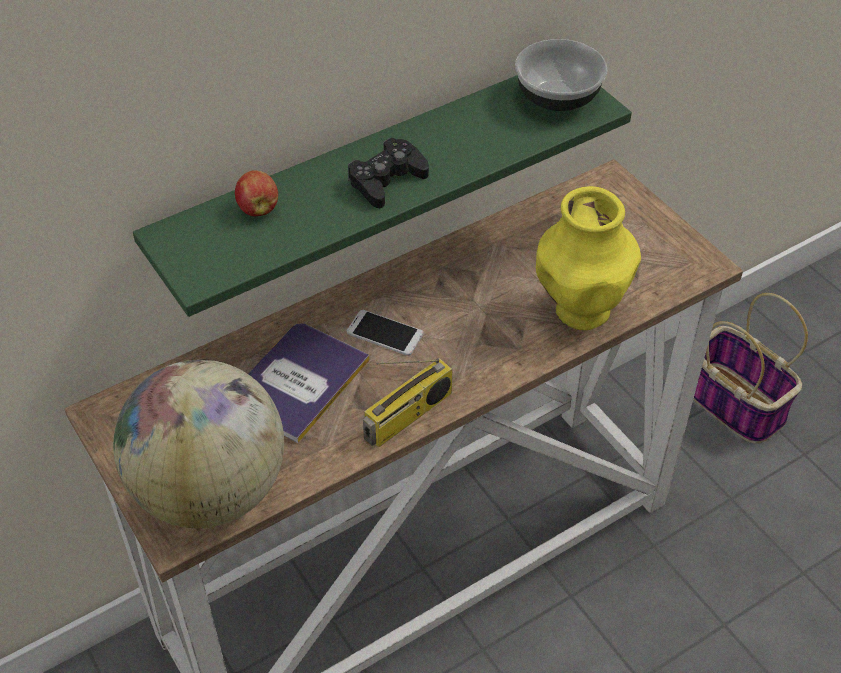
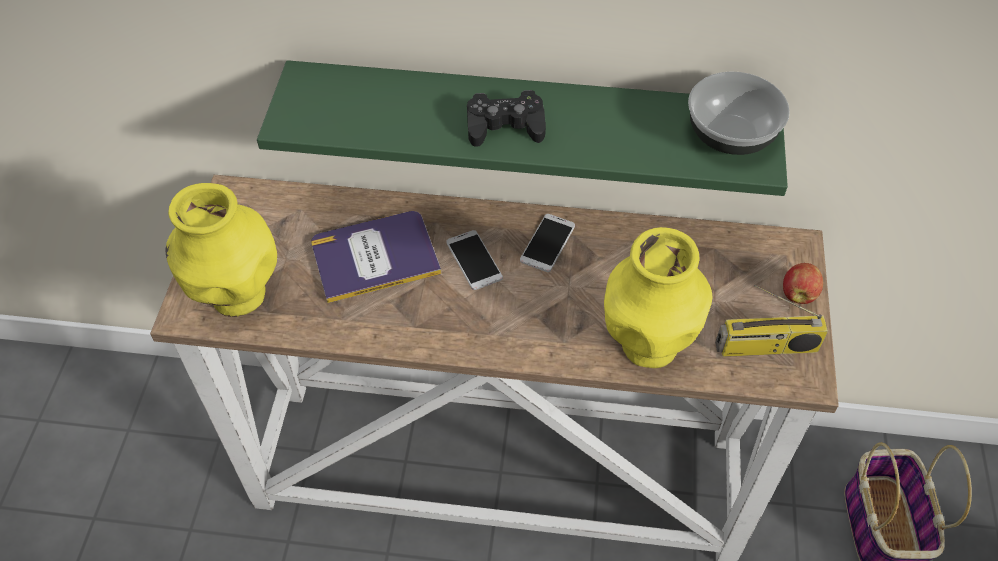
camera: 40 degrees right, 5 degrees up
(210, 490) = (238, 297): globe -> yellow vase
(258, 208) = (386, 93): apple -> apple (798, 293)
(408, 417) = (422, 338): radio -> radio (766, 348)
(429, 285) = (547, 243): none -> phone

